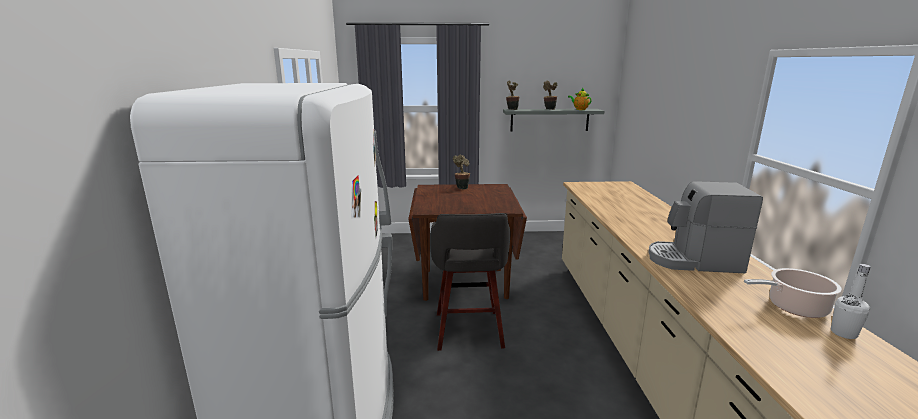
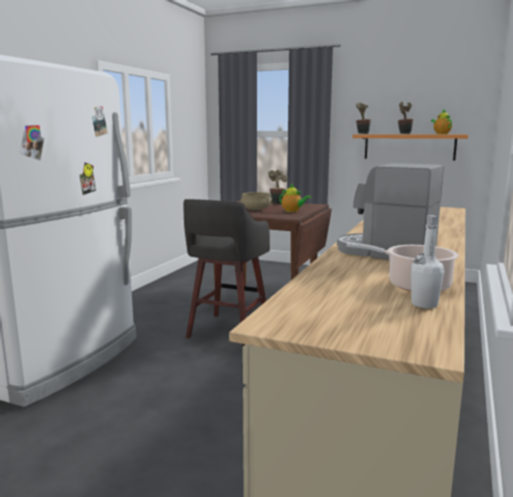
camera: 25 degrees right, 5 degrees down
(459, 201) = (256, 209): none -> beige cooking pot
(496, 199) = (293, 211): none -> teapot
(549, 120) = (409, 147): grey shelf -> orange shelf

